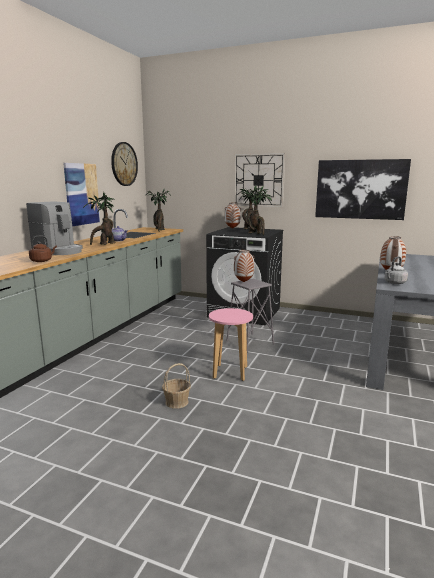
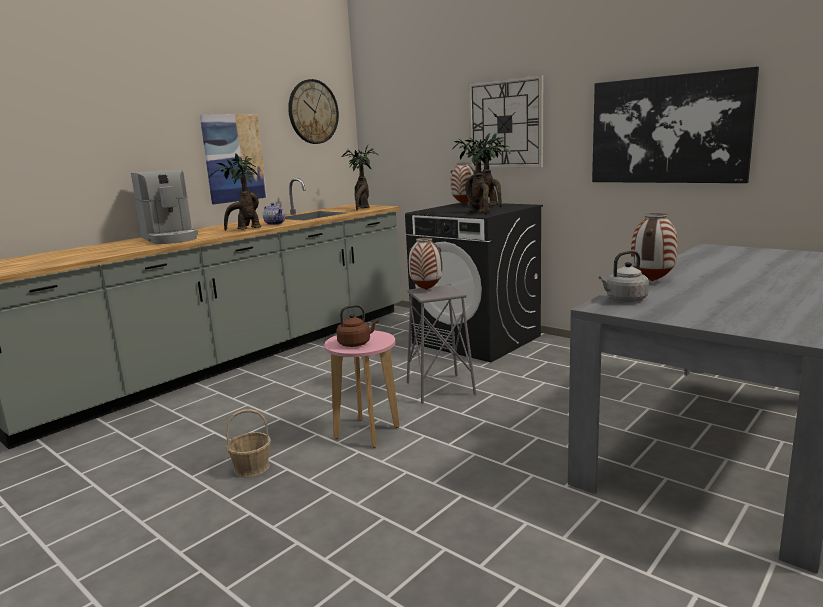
camera: 20 degrees right, 0 degrees up
(42, 261) = (122, 251): brown kettle -> brown kettle (356, 344)

